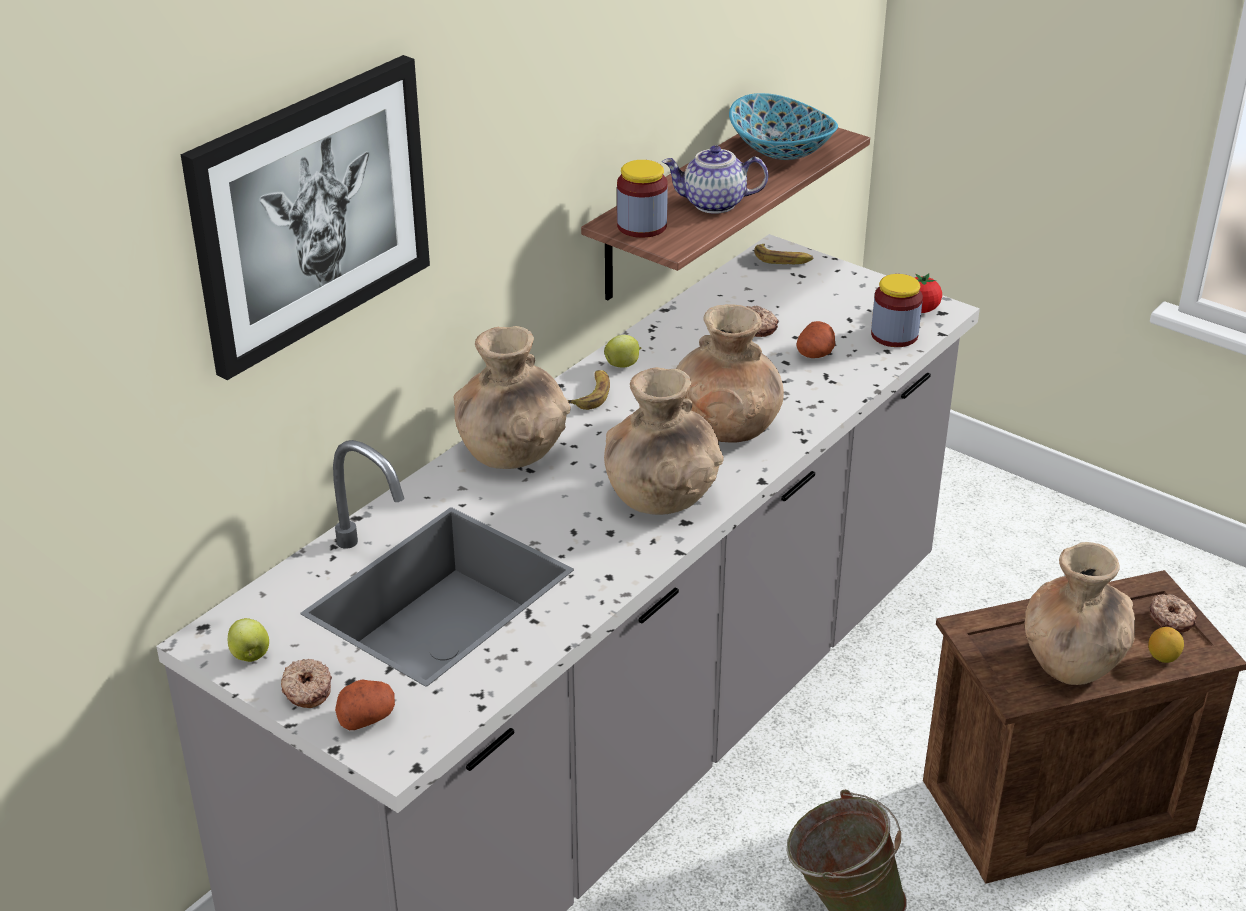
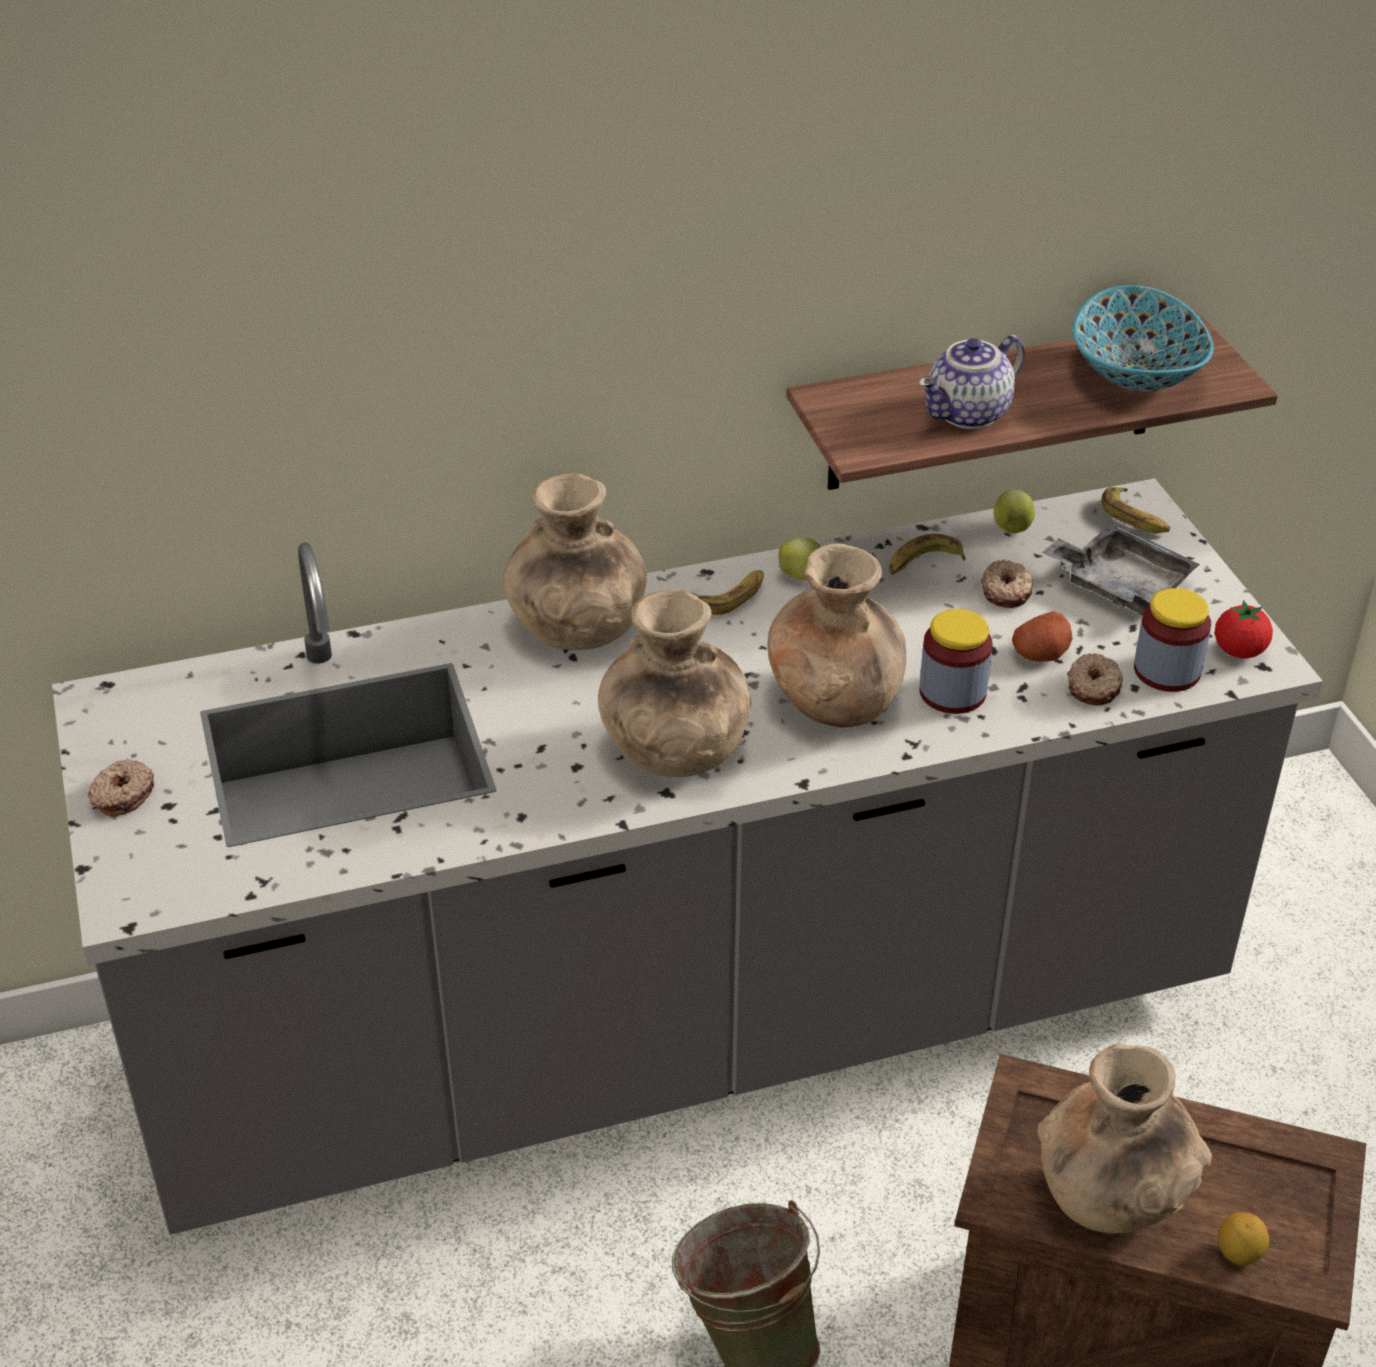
camera: 35 degrees right, 5 degrees up
(250, 656) = (114, 734): apple -> apple (1012, 528)
(310, 212) = (311, 269): picture -> none
(366, 717) = (143, 850): potato -> none
(642, 226) = (853, 412): jar -> jar (952, 692)
(689, 330) = (923, 563): none -> banana
(713, 204) = (969, 415): teapot -> teapot turned 75 degrees counterclockwise
(816, 298) = (1120, 584): none -> grey tray
(1171, 619) = (1304, 1210): donut -> donut (1094, 687)

